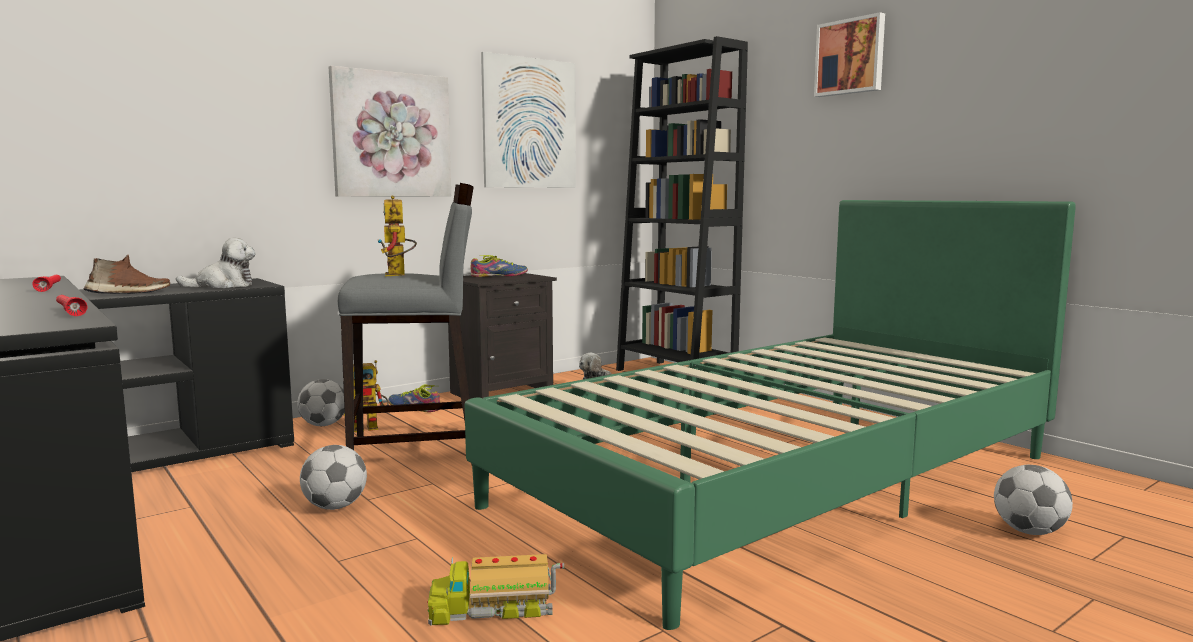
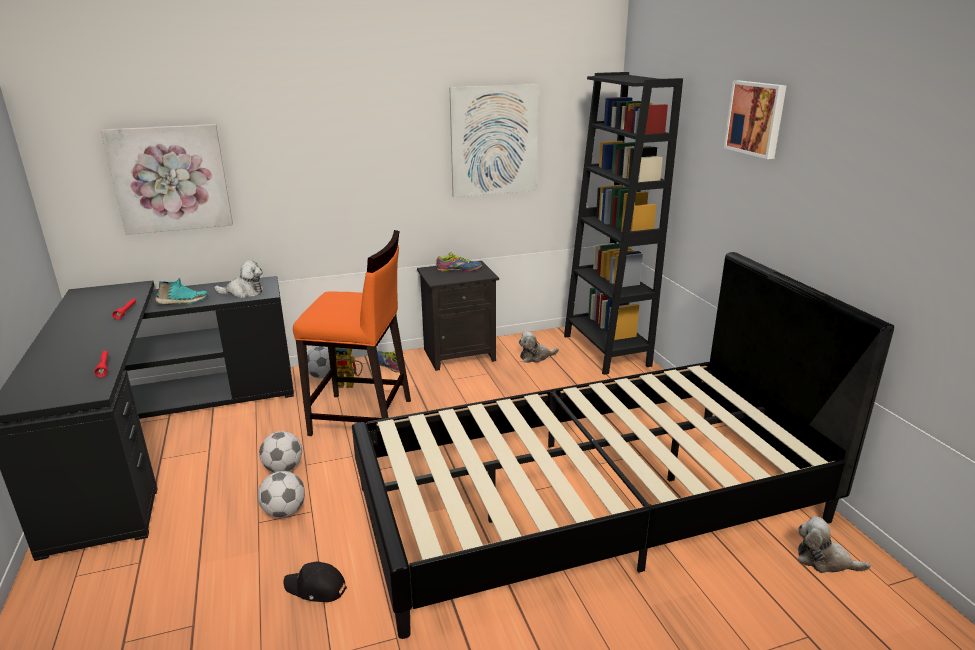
camera: 20 degrees right, 15 degrees up
(129, 293) = (182, 302): brown shoe -> turquoise shoe
(391, 135) = (373, 164): picture -> picture (170, 178)
(398, 275) = (342, 305): toy robot -> none
(416, 451) = (362, 417): grey stool -> orange stool
(493, 607) = (315, 588): toy truck -> black cap
(784, 480) = (590, 504): green bed -> black bed
(1029, 531) = (731, 610): football -> football (284, 512)
(1068, 483) = (824, 560): none -> plush toy

